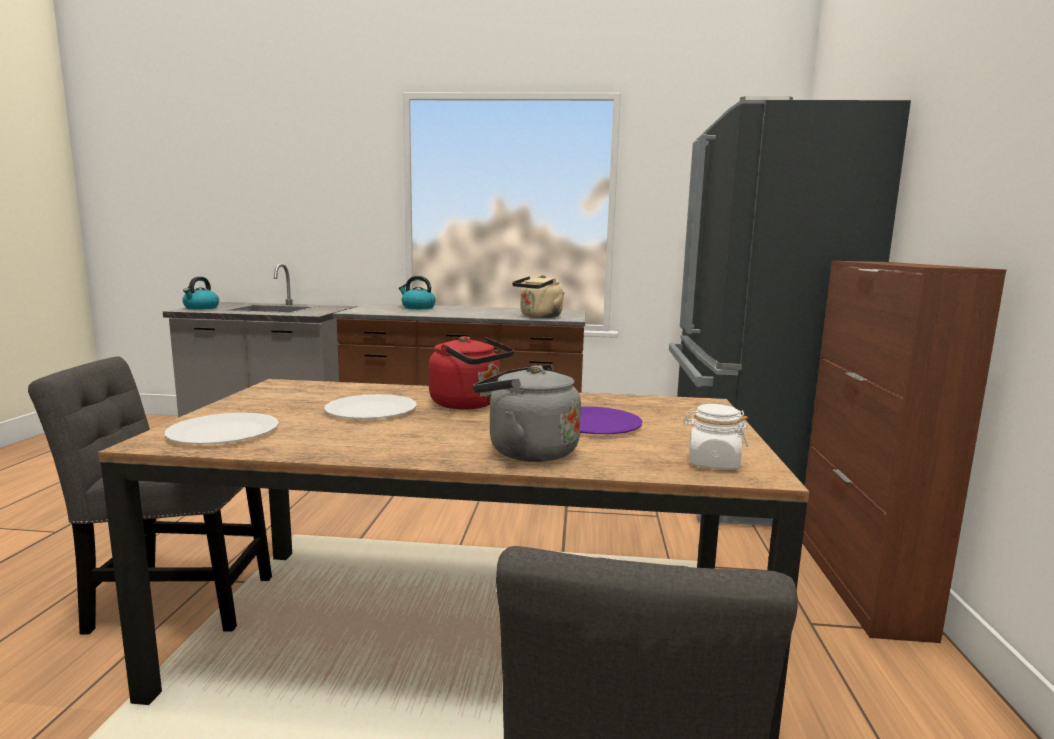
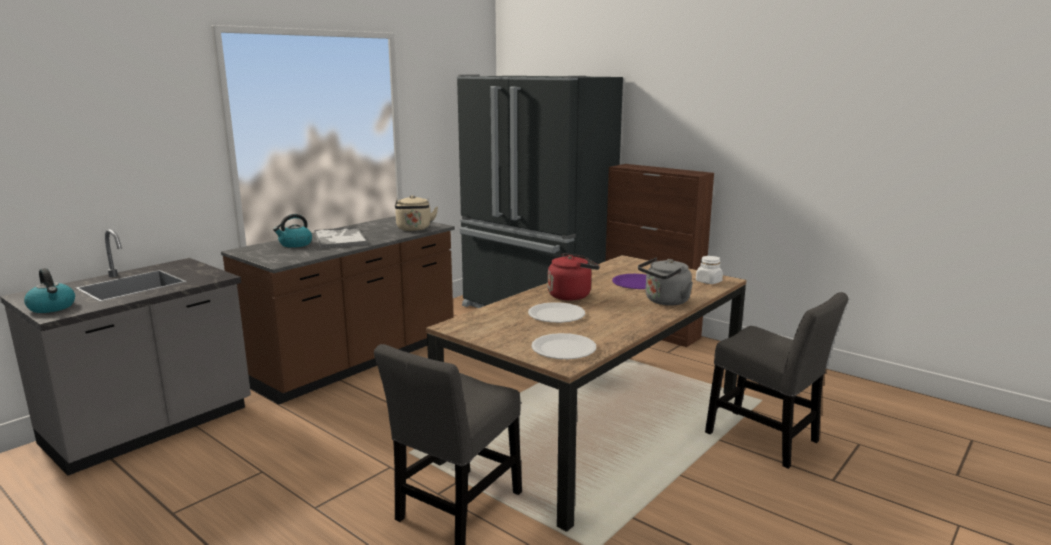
camera: 55 degrees left, 5 degrees up
(458, 310) = (339, 238): none -> tray

